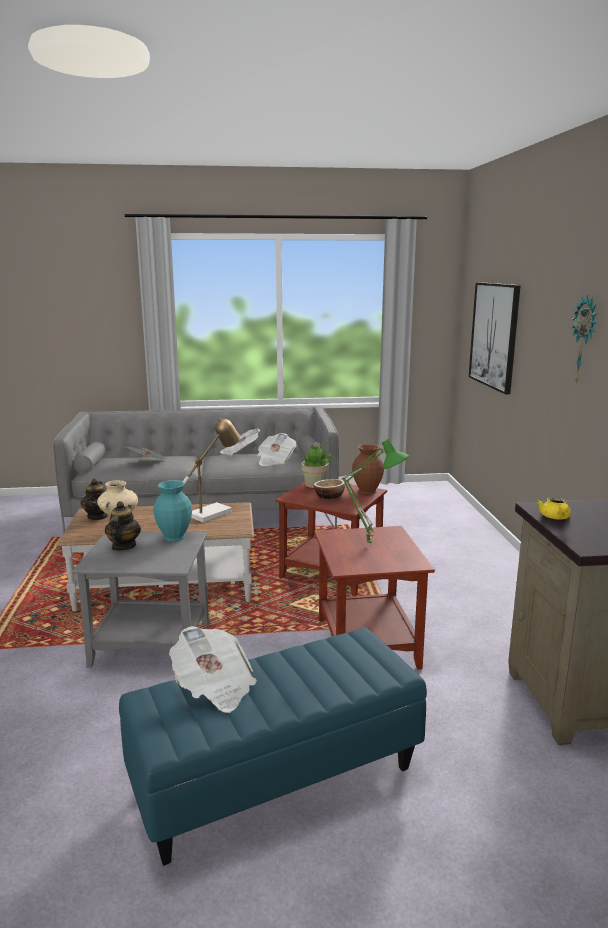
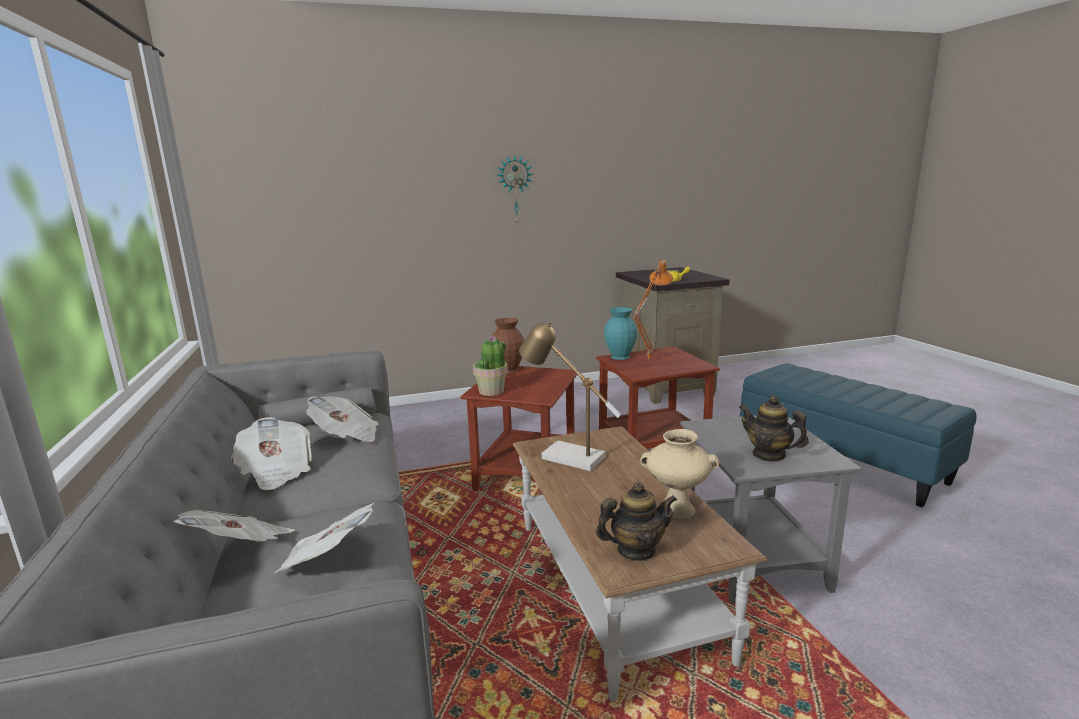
camera: 100 degrees left, 0 degrees up
(123, 546) = (769, 455): teapot -> teapot turned 45 degrees clockwise
(173, 537) = (713, 433): turquoise vase -> turquoise vase (620, 357)
(214, 687) = (883, 403): newspaper -> newspaper (242, 548)
(329, 496) = (531, 382): bowl -> none
(371, 544) = (647, 361): green table lamp -> orange table lamp
(494, 335) = (329, 212): picture -> none

